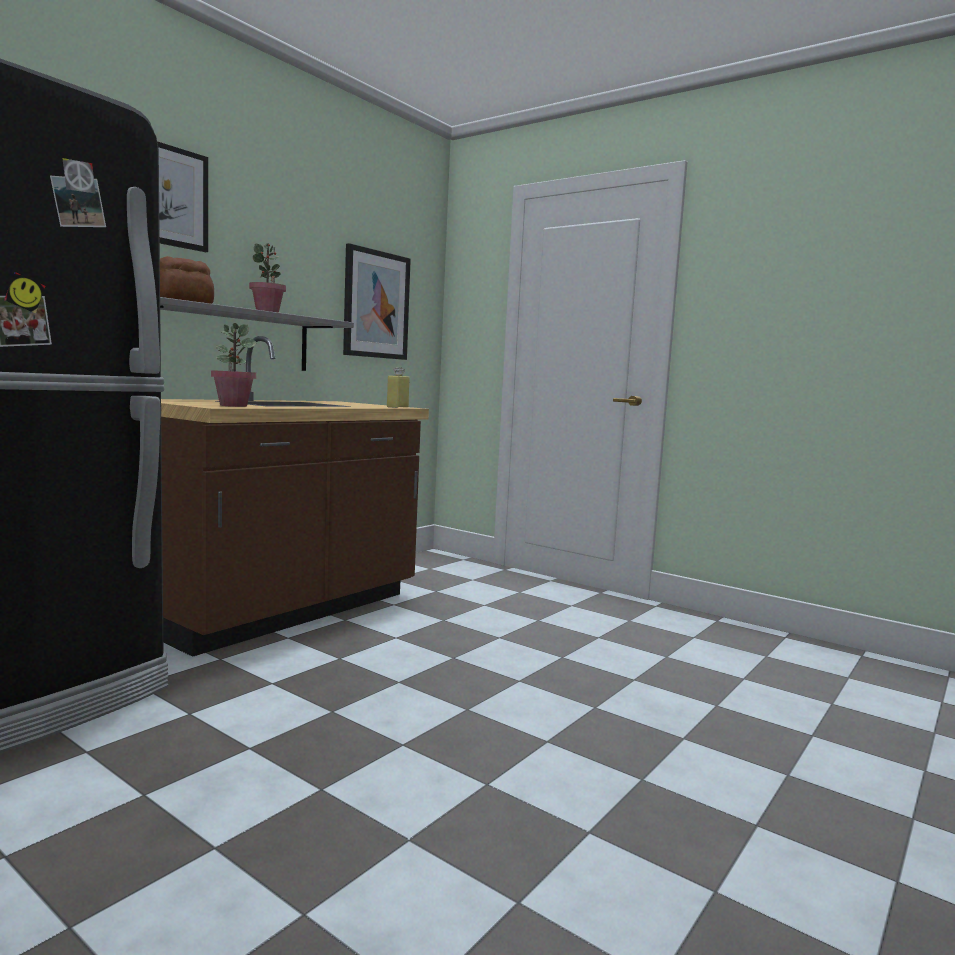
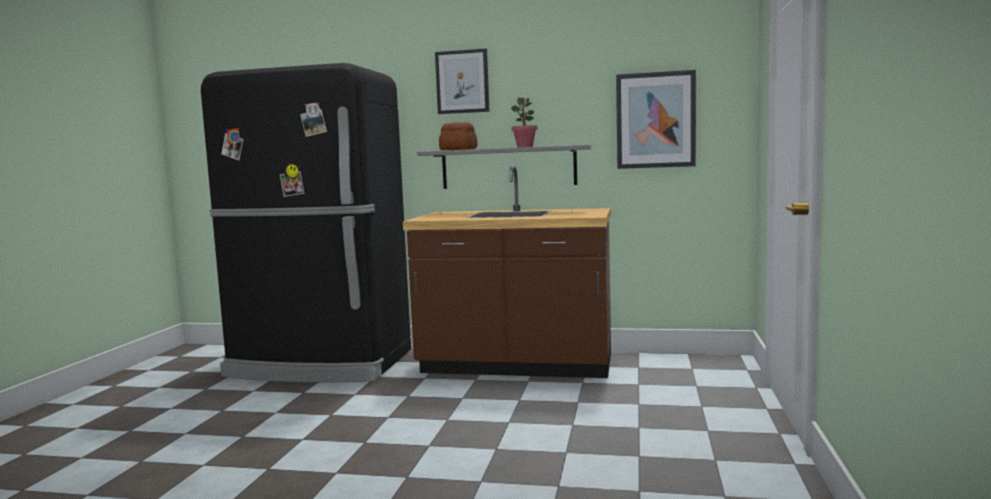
camera: 65 degrees right, 0 degrees up
(233, 405) = (439, 218): potted plant -> none
(397, 407) = (582, 216): yellow bottle -> none

